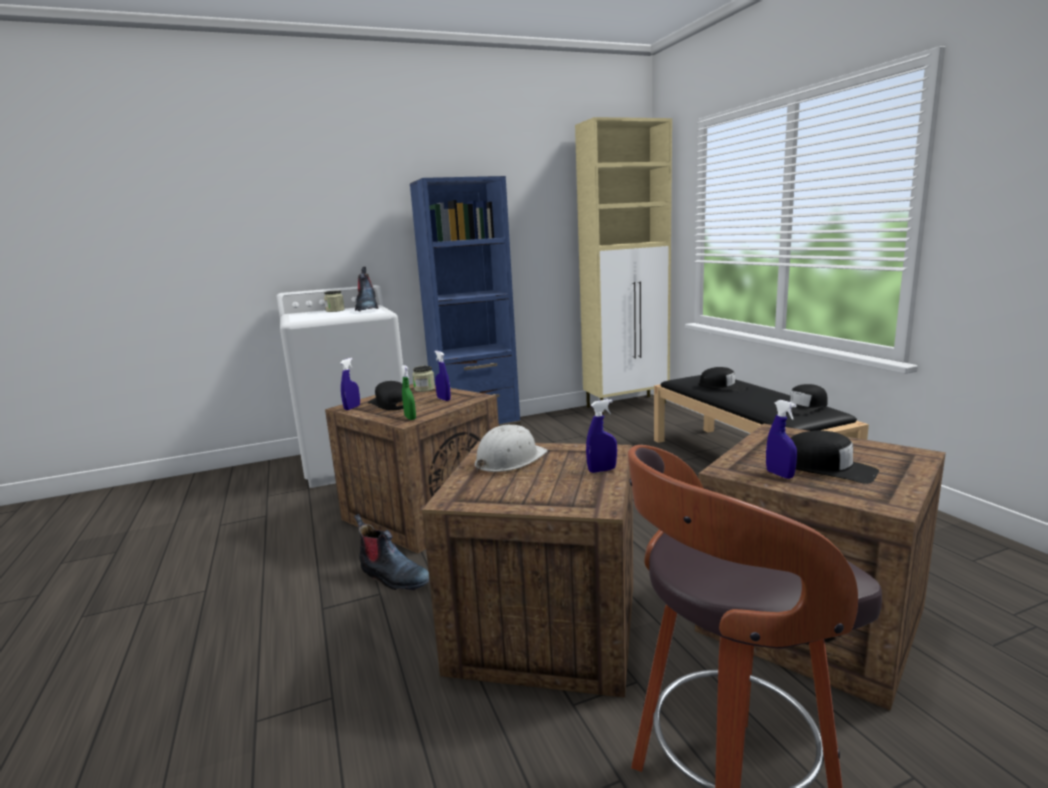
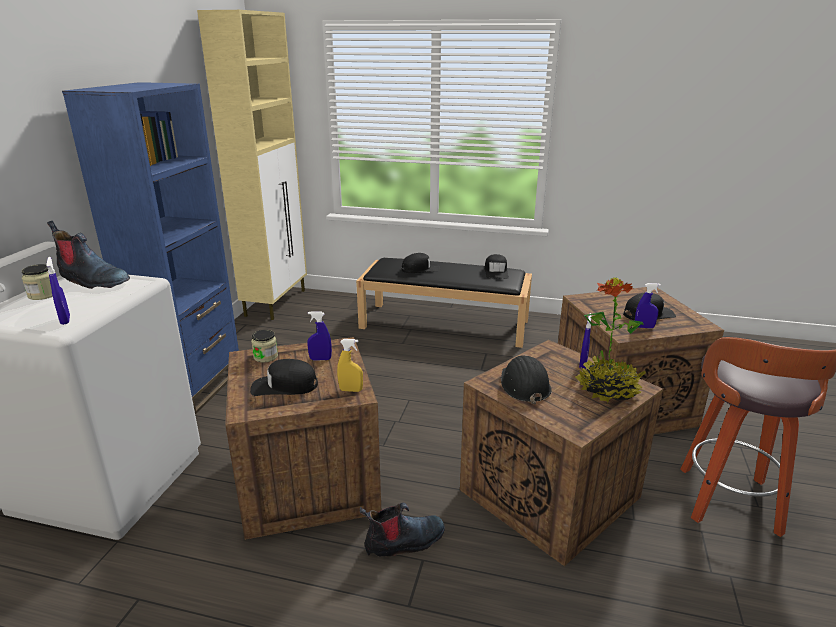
camera: 55 degrees left, 10 degrees up
(352, 408) = (255, 408): blue spray bottle -> blue spray bottle (65, 320)
(410, 418) = (351, 390): green spray bottle -> yellow spray bottle
(509, 460) = (524, 385): white hard hat -> black hard hat
(563, 493) = (608, 390): none -> potted plant

